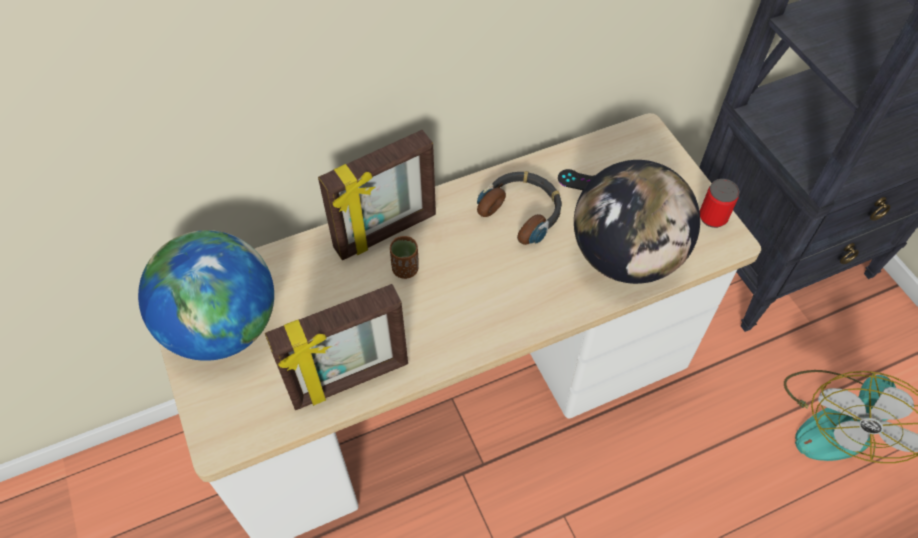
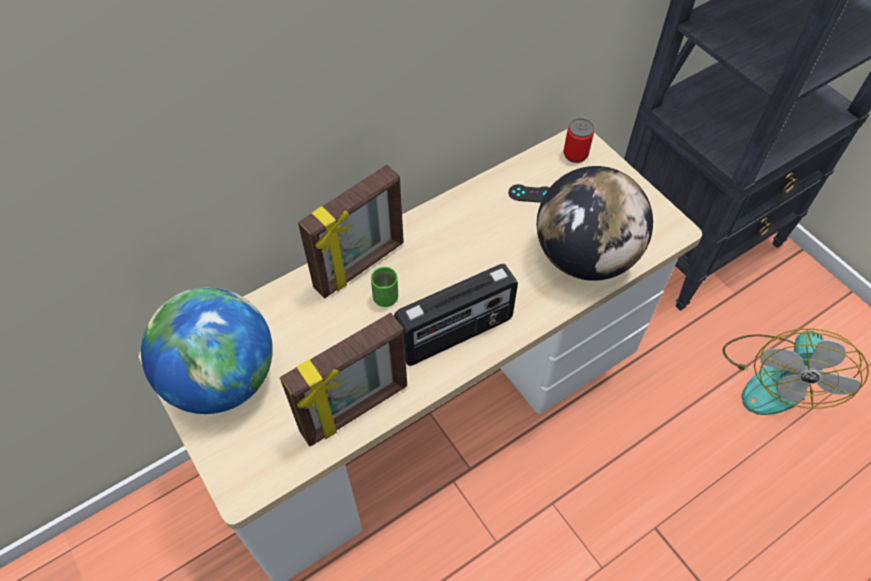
camera: 10 degrees left, 0 degrees up
(405, 269) = (386, 298): brown cup -> green cup
(470, 318) = (456, 334): none -> radio
(522, 211) = (482, 229): headphones -> none
(713, 217) = (654, 210): can -> can (575, 154)

